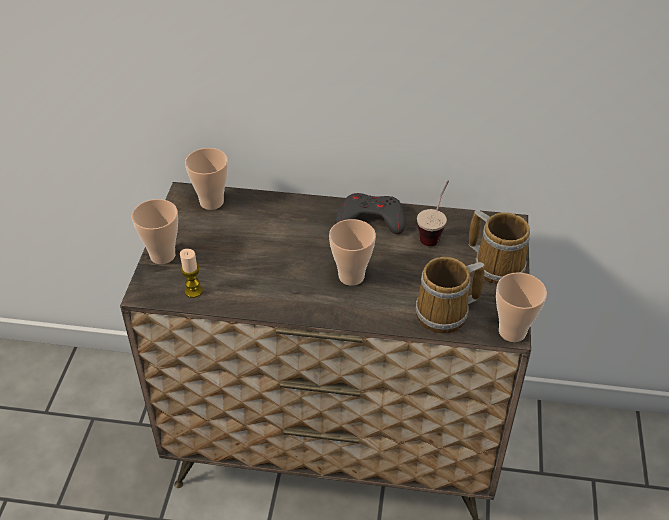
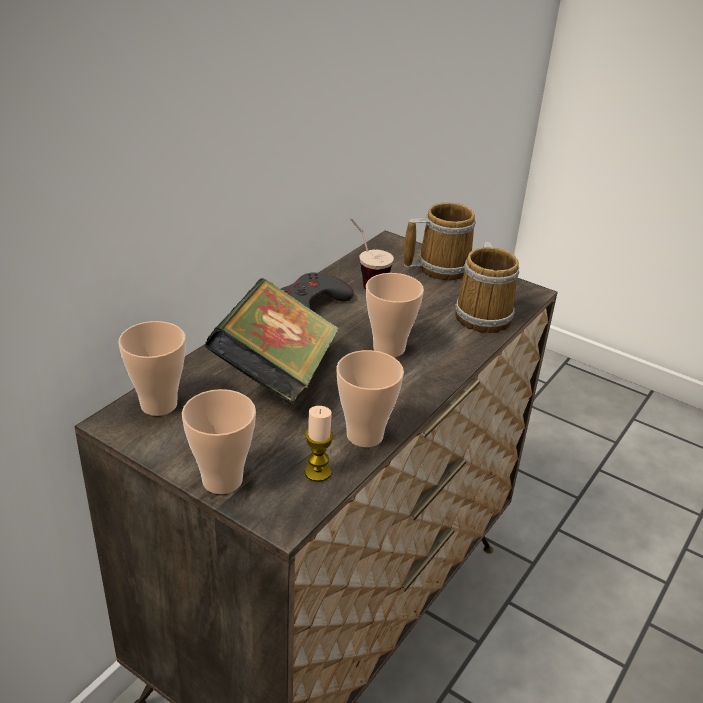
camera: 65 degrees left, 10 degrees down
(276, 236) = (276, 376): none -> book
(512, 332) = (530, 291): cup -> cup (365, 435)

